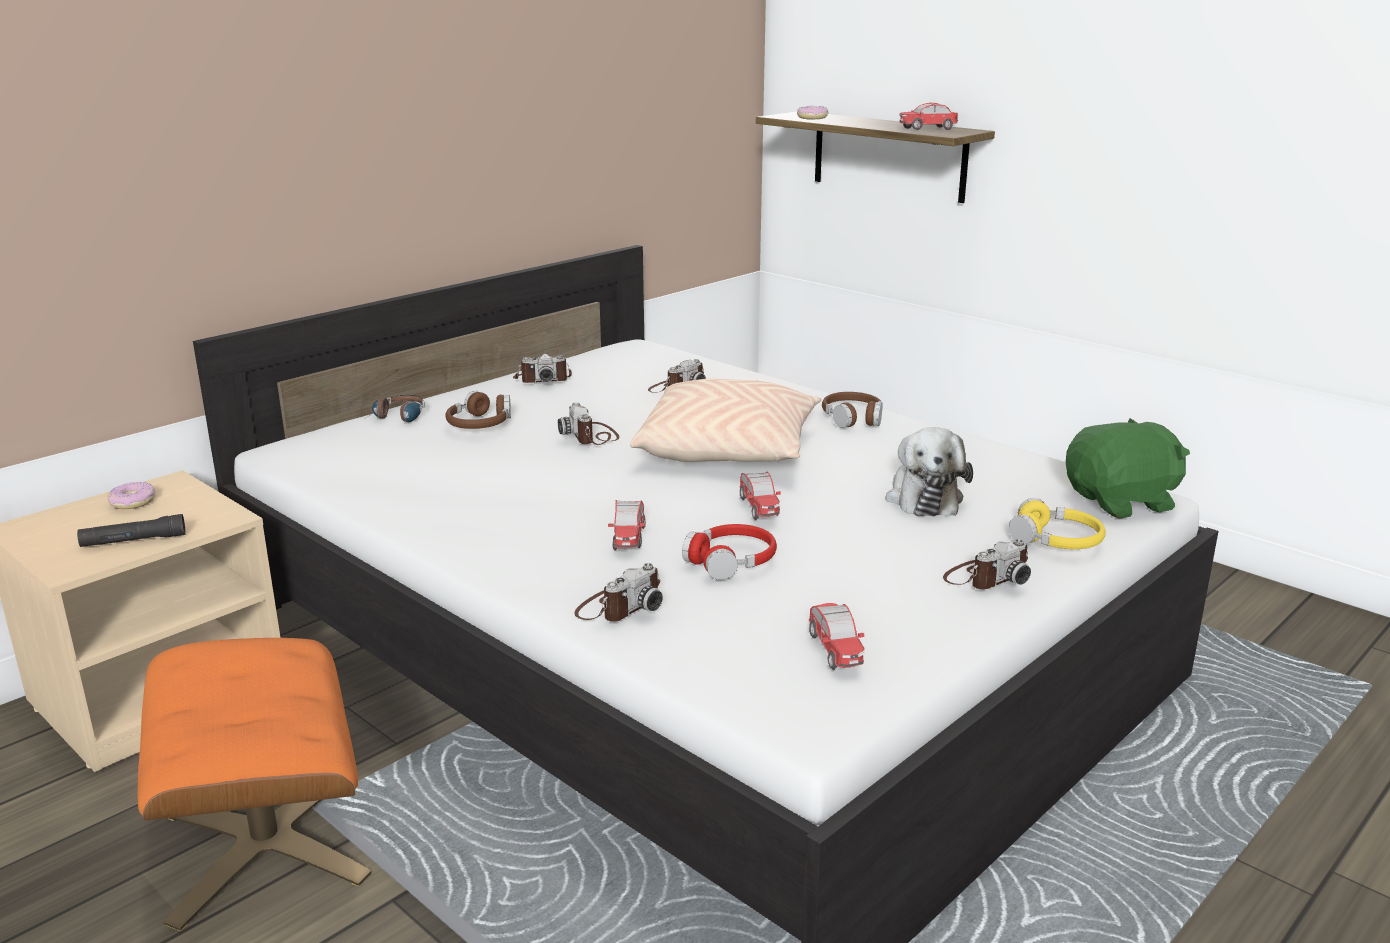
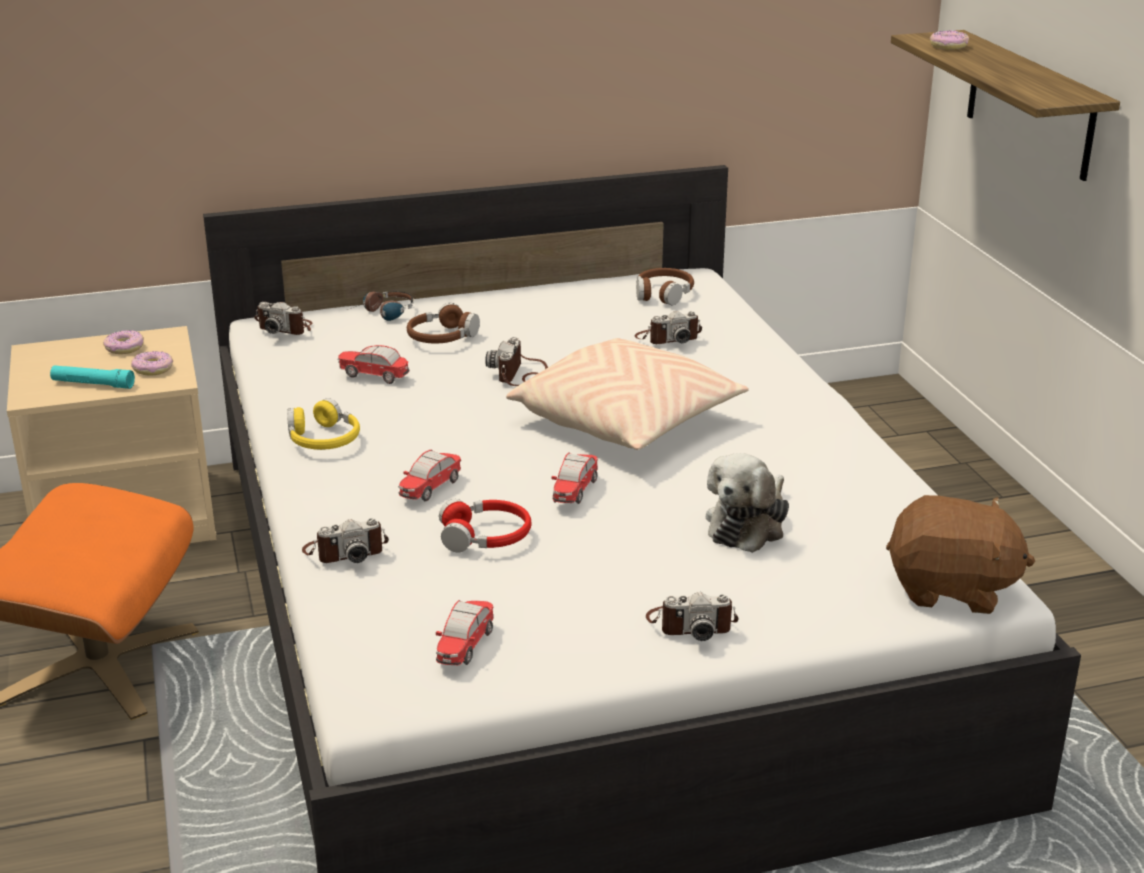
camera: 30 degrees right, 5 degrees up
(133, 541) = (93, 384): black flashlight -> turquoise flashlight
(190, 513) = (153, 369): none -> donut
(542, 379) = (554, 299): camera -> camera (285, 328)
(852, 418) = (799, 416): brown headphones -> brown headphones (663, 294)
(928, 129) = (1040, 87): toy car -> toy car (374, 376)
(1056, 540) = (815, 609): yellow headphones -> yellow headphones (323, 439)
(1122, 502) = (951, 589): green plush toy -> brown plush toy

